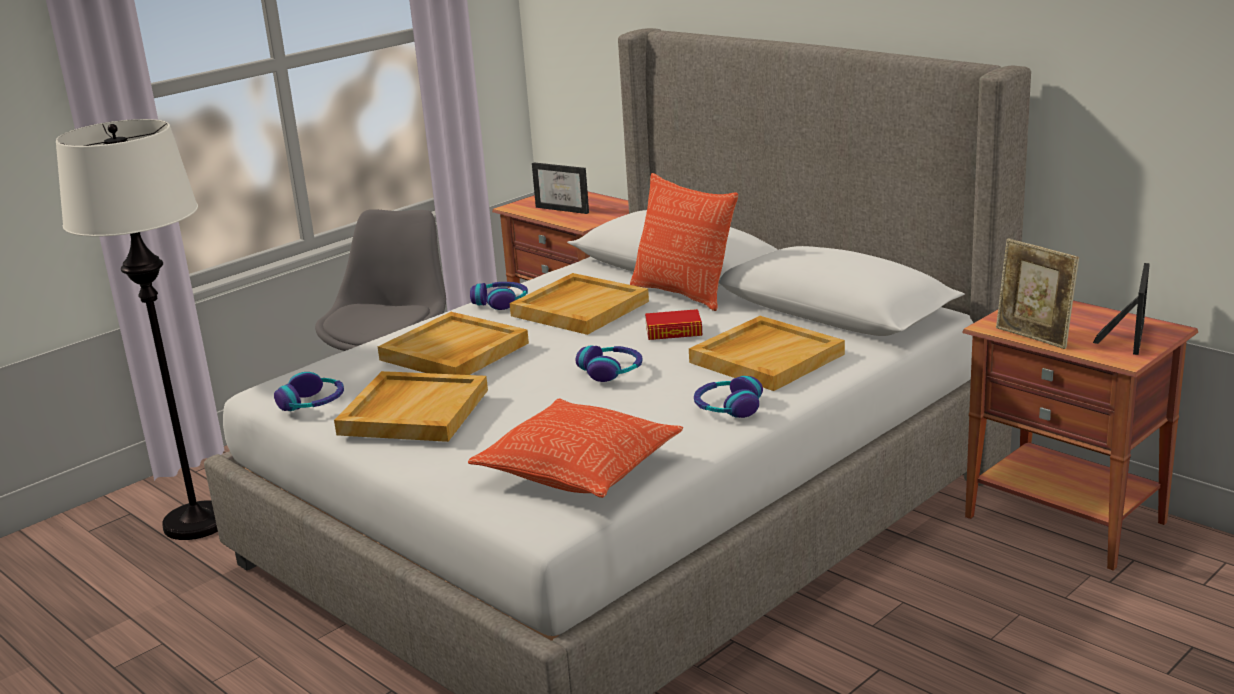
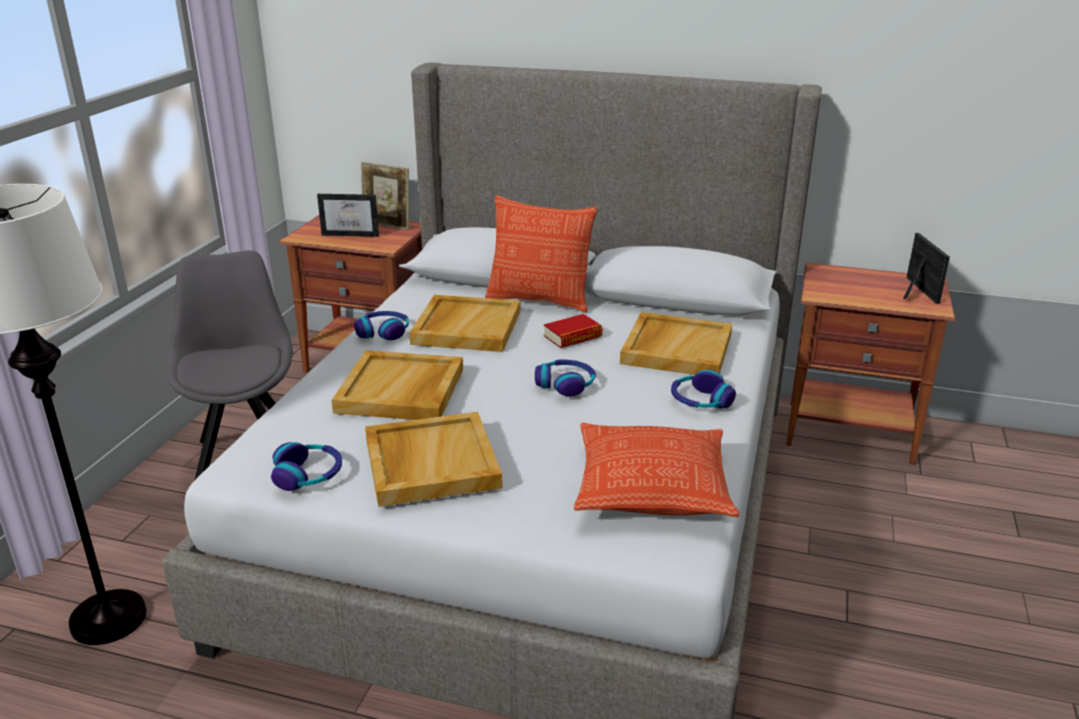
camera: 30 degrees left, 5 degrees up
(1033, 337) = (857, 300): picture frame -> picture frame (387, 225)

